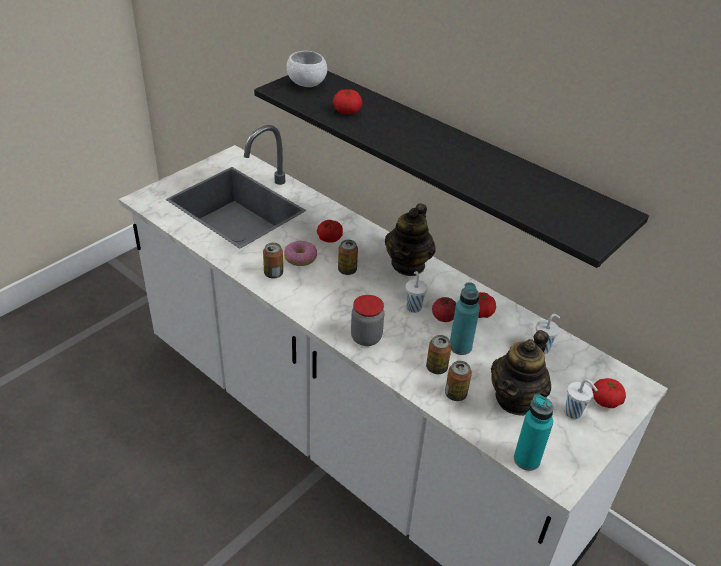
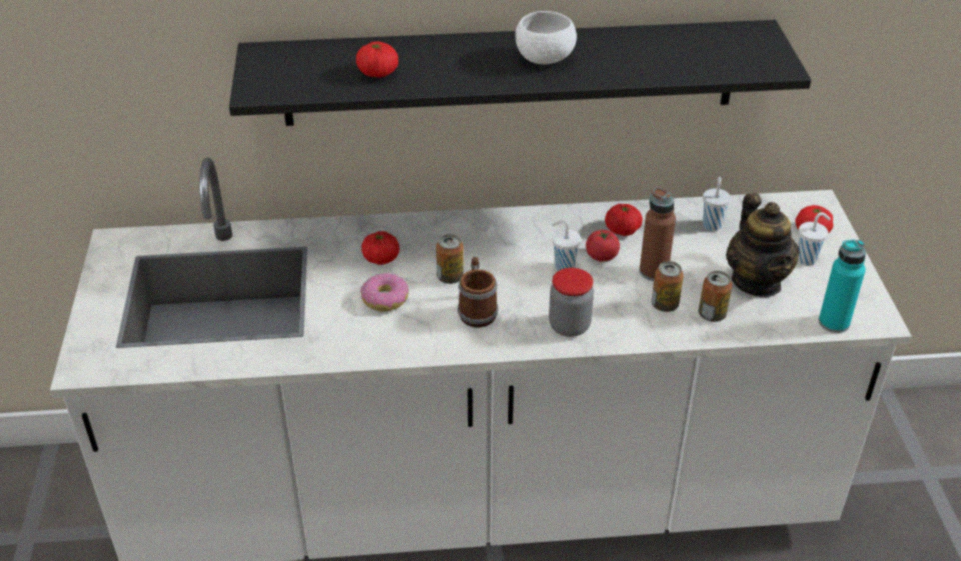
camera: 45 degrees left, 0 degrees up
(273, 274) = (384, 334): can -> none
(307, 84) = (278, 68): white bowl -> white bowl (544, 59)
(333, 295) = (477, 310): none -> mug
(408, 265) = (496, 231): teapot -> none
(460, 346) = (653, 272): turquoise bottle -> brown bottle

